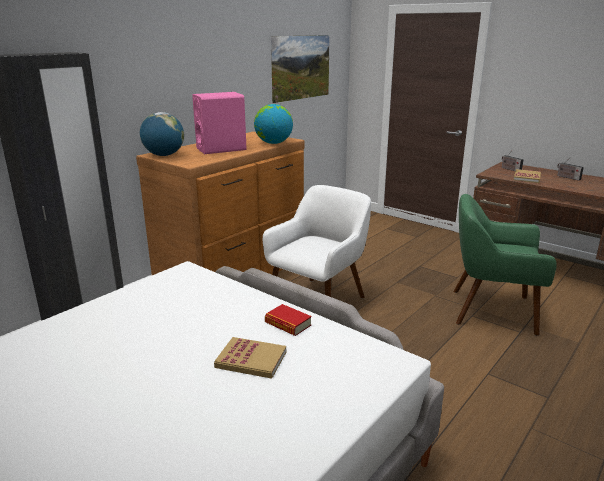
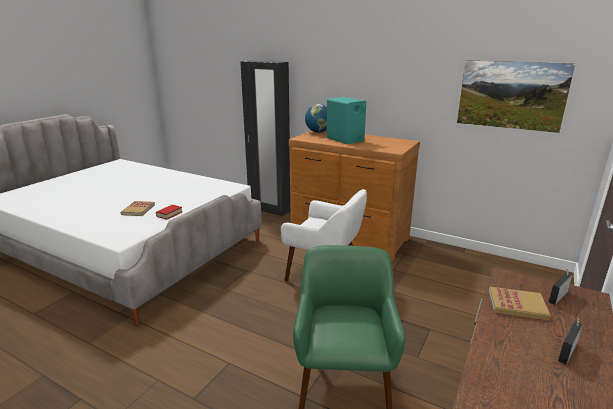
camera: 80 degrees right, 0 degrees up
(221, 149) = (345, 139): pink speaker -> turquoise speaker
(273, 143) = (378, 148): globe -> none

